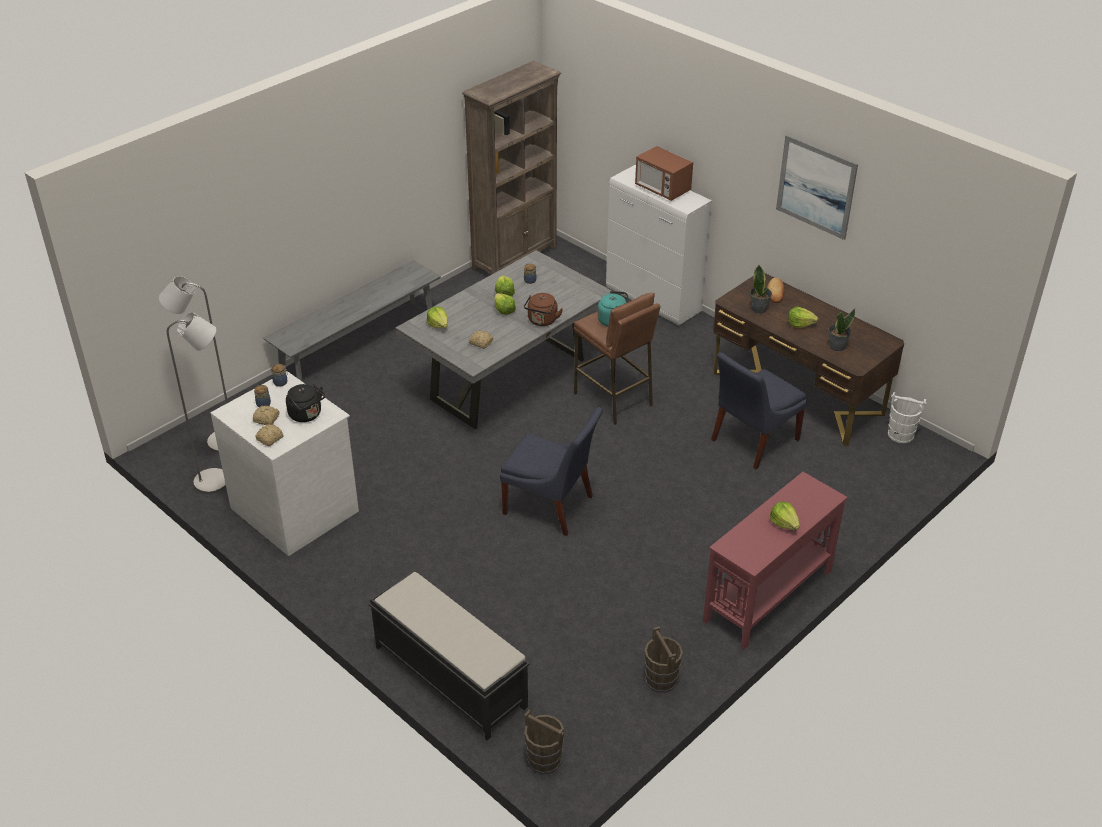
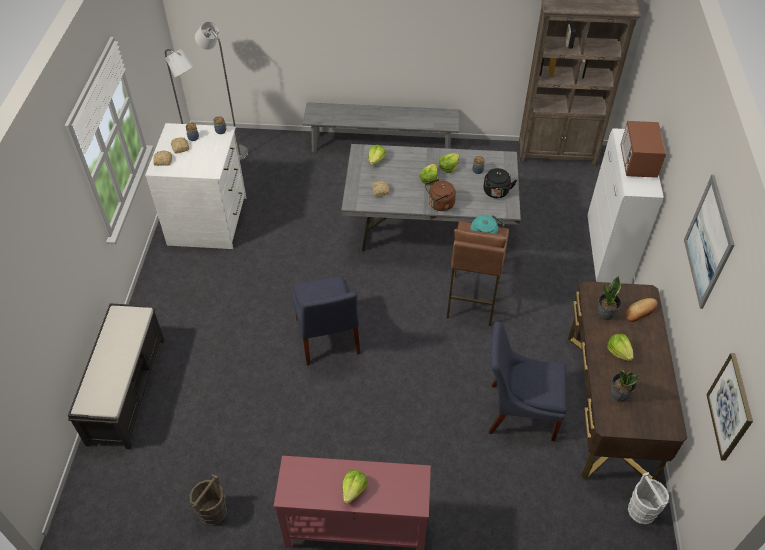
camera: 50 degrees right, 10 degrees up
(307, 415) = (200, 161): black kettle -> black kettle (496, 193)
(544, 759) = (90, 489): brown bucket -> none
(939, 274) = (730, 407): none -> picture

